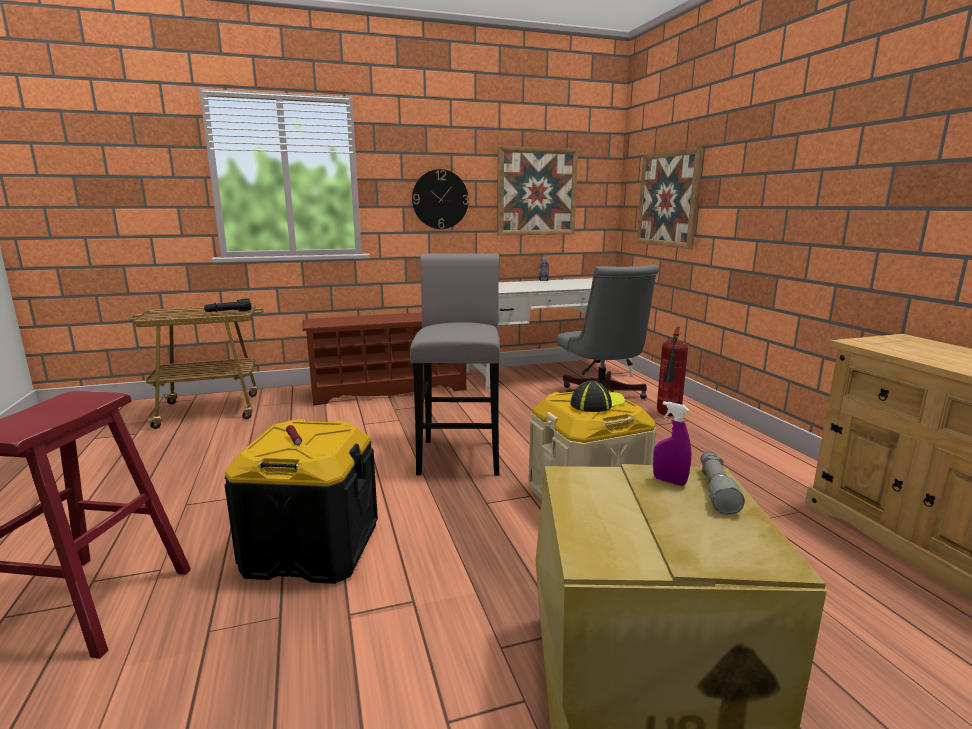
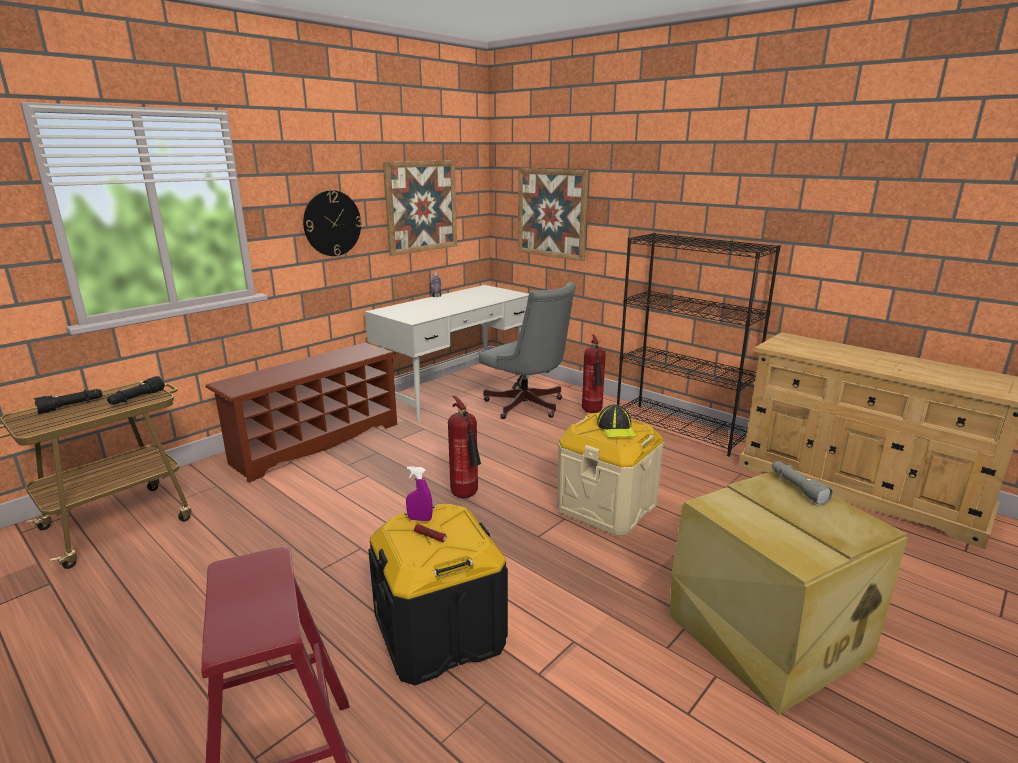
camera: 30 degrees left, 5 degrees up
(190, 311) = (71, 406): none -> black flashlight
(460, 453) = (466, 496): grey stool -> fire extinguisher
(597, 403) = (616, 428): cap -> cap turned 150 degrees clockwise
(669, 481) = (769, 490): purple spray bottle -> purple spray bottle (420, 519)
(763, 450) = (681, 429): none -> black bookcase

